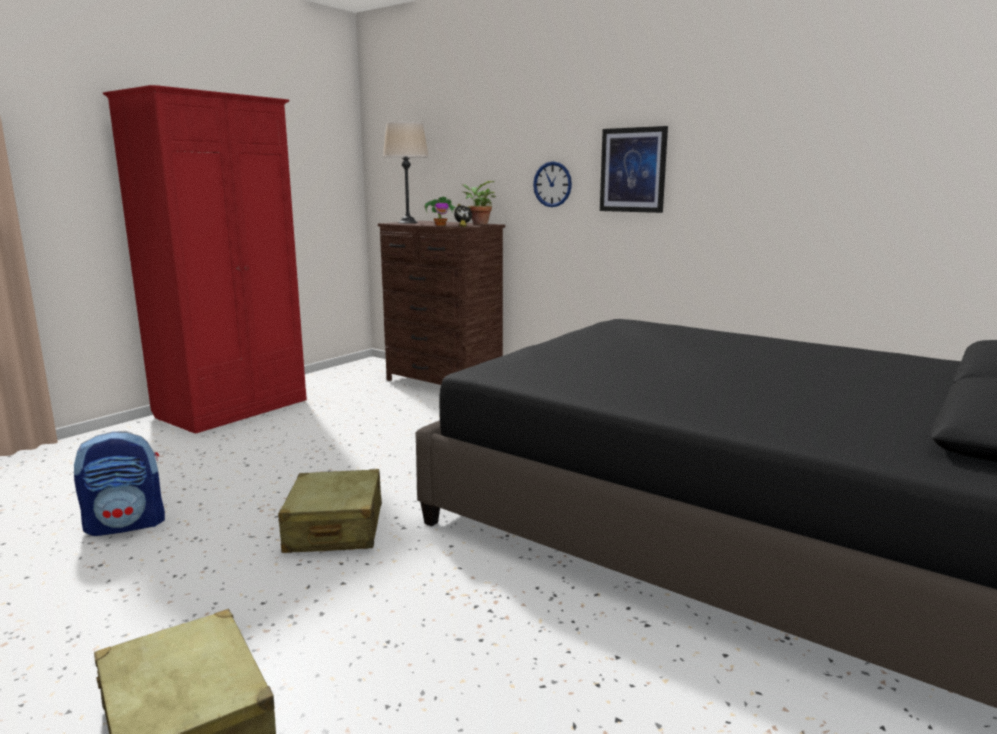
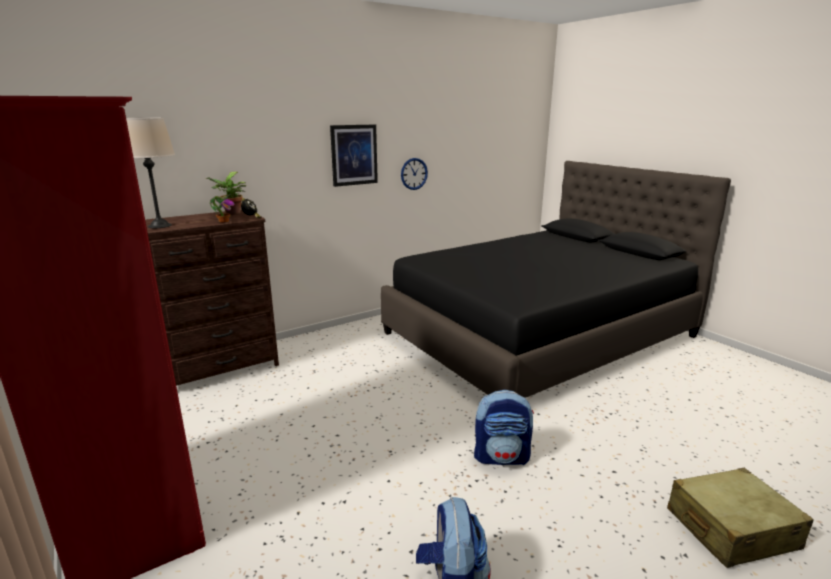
camera: 70 degrees left, 5 degrees up
(335, 529) = (502, 457): beige suitcase -> backpack
(552, 184) = (289, 169): wall clock -> wall clock (414, 174)

